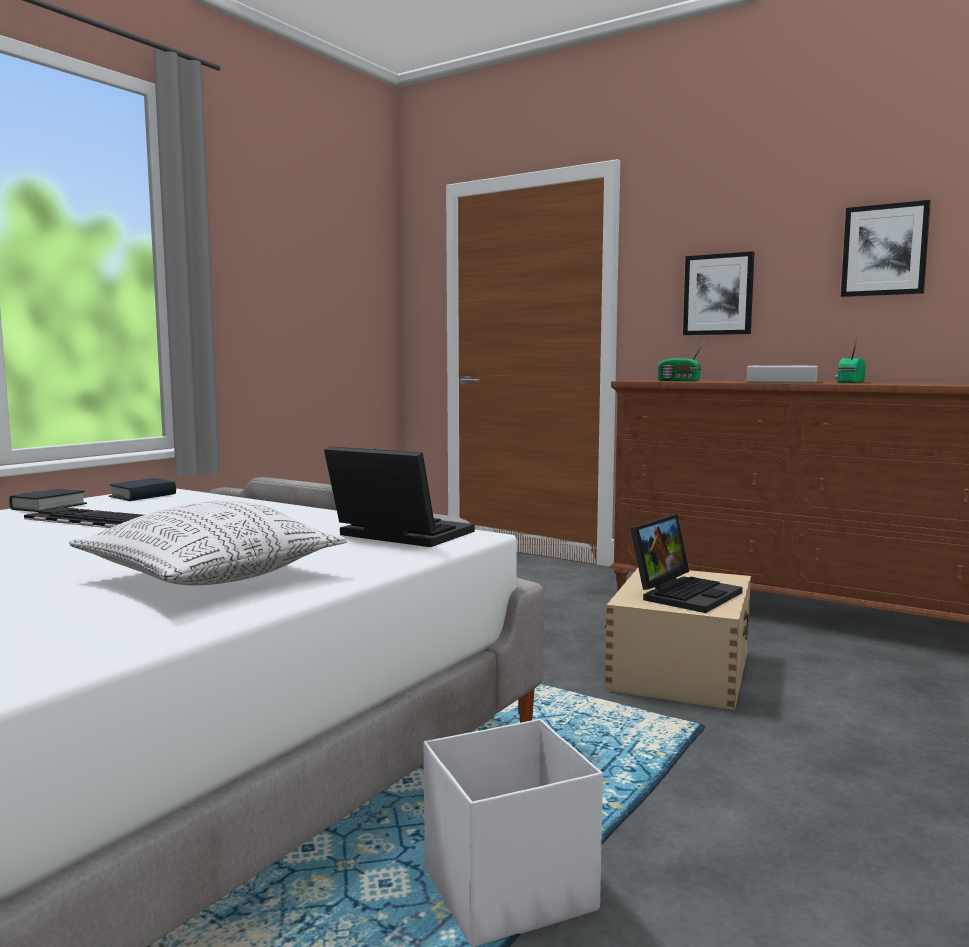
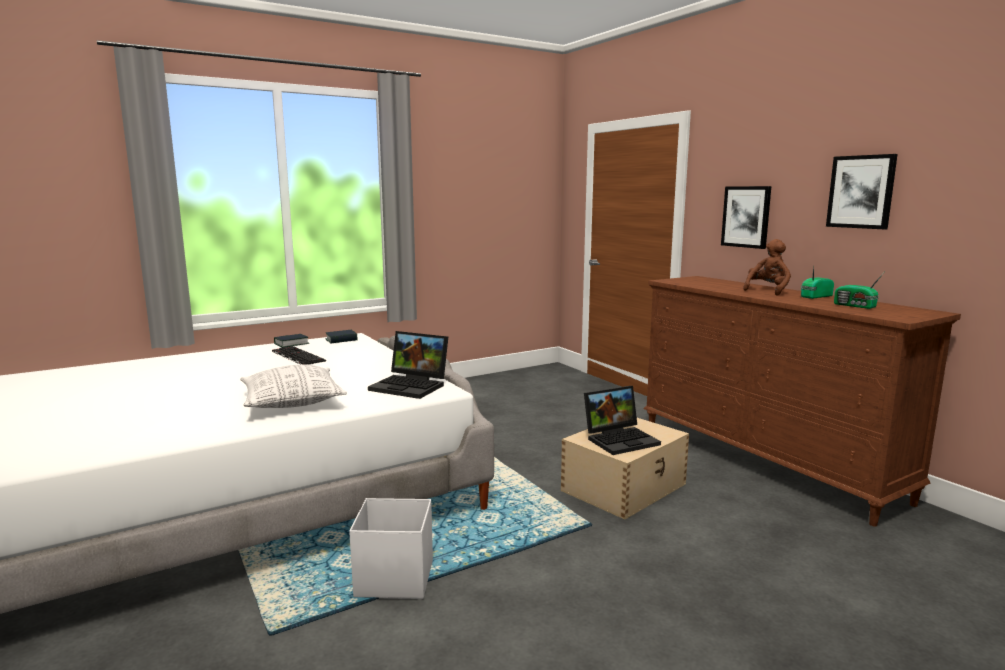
camera: 25 degrees right, 5 degrees up
(397, 535) = (412, 386): laptop -> laptop turned 150 degrees clockwise
(679, 380) = (698, 283): radio -> radio (855, 306)
(782, 381) = (767, 291): grey tray -> brown plush toy

